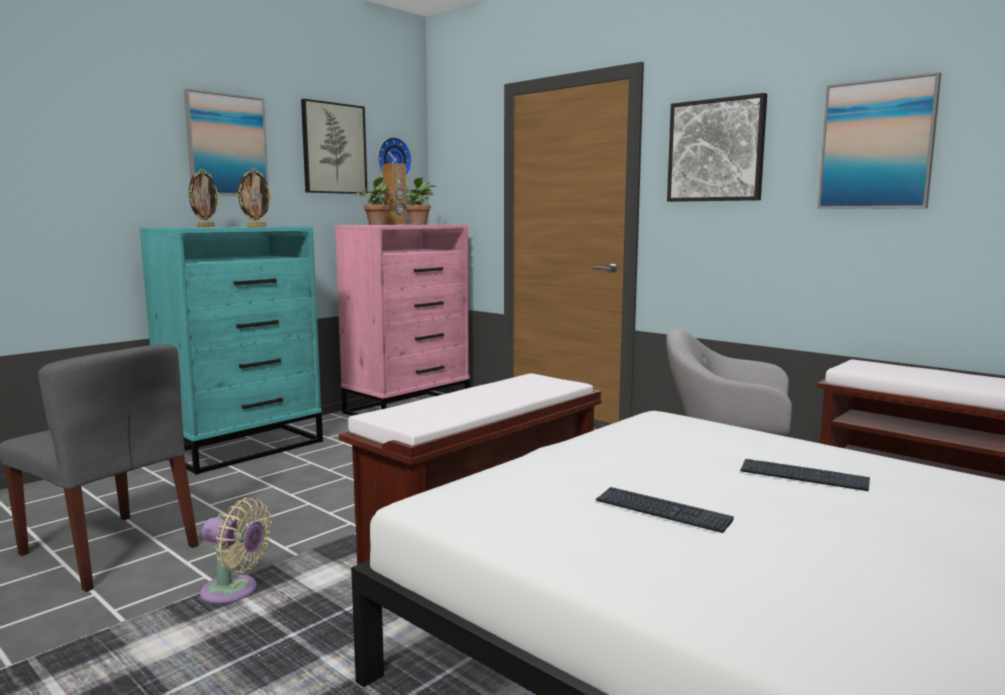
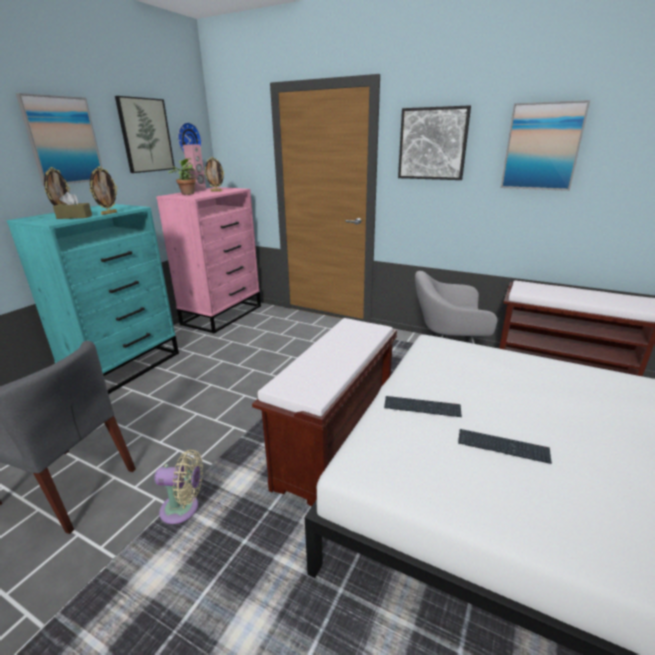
camera: 15 degrees left, 15 degrees up
(213, 227) = (74, 217): none -> brown tissue box
(395, 224) = (198, 190): brown speaker -> pink speaker
(418, 224) = (216, 191): potted plant -> picture frame
(803, 477) = (553, 394): keyboard -> keyboard (422, 408)

